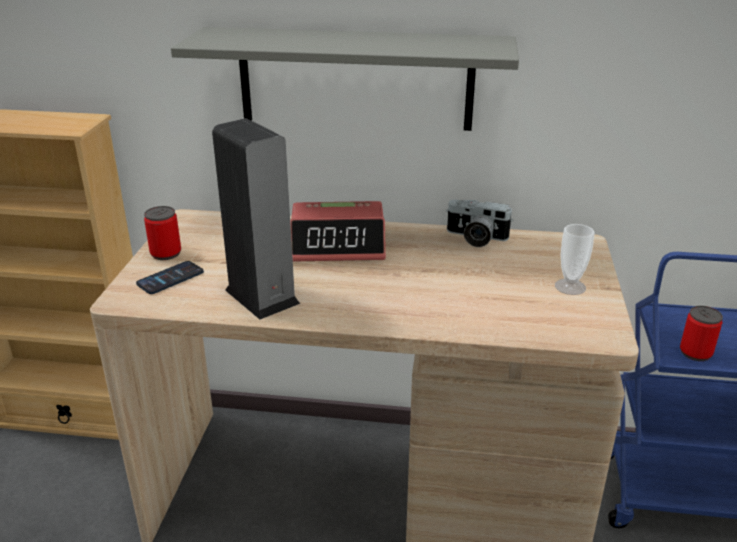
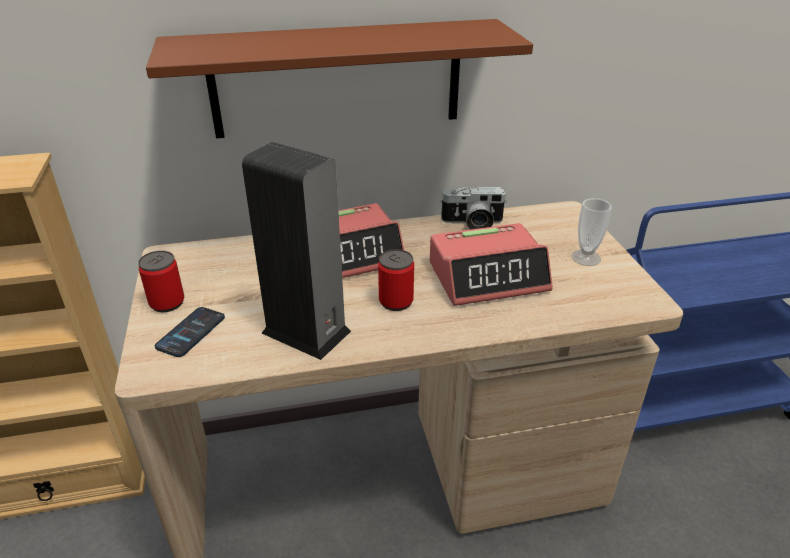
camera: 20 degrees left, 5 degrees up
(355, 79) = (337, 79): grey shelf -> brown shelf
(457, 284) = (488, 276): none -> alarm clock
(695, 353) = (676, 292): can -> can (396, 301)

